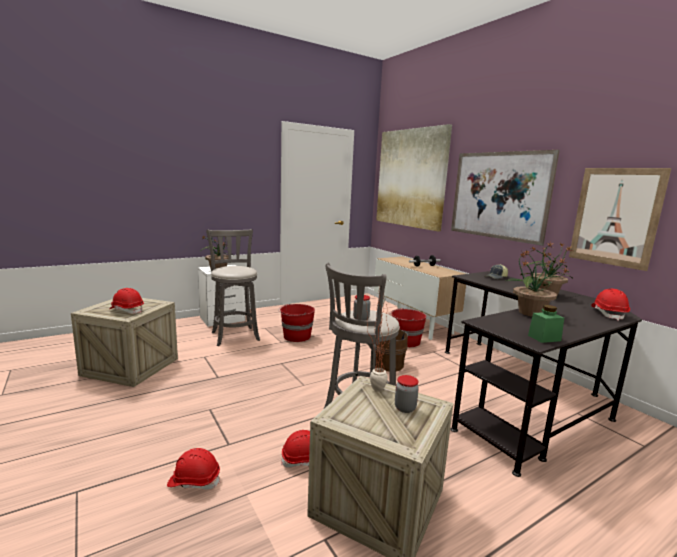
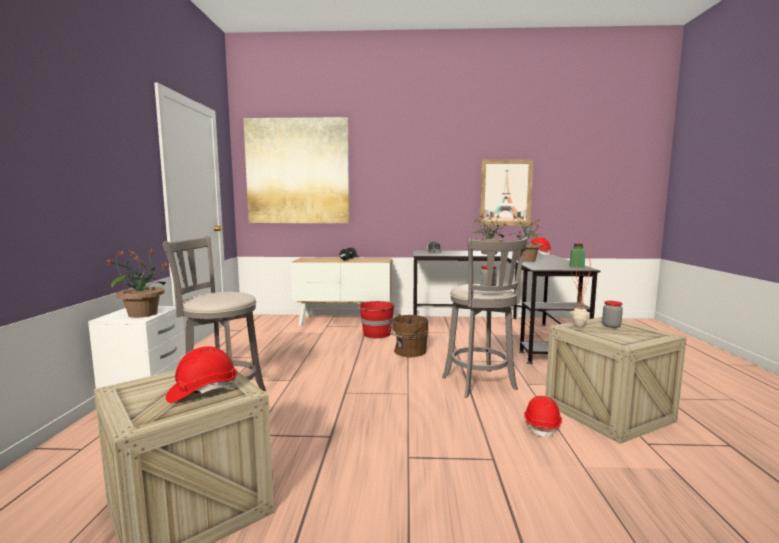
camera: 55 degrees left, 5 degrees down
(194, 481) = (552, 493): red hard hat -> none
(296, 337) = (290, 369): red bucket -> none
(498, 195) = (410, 183): picture -> none

